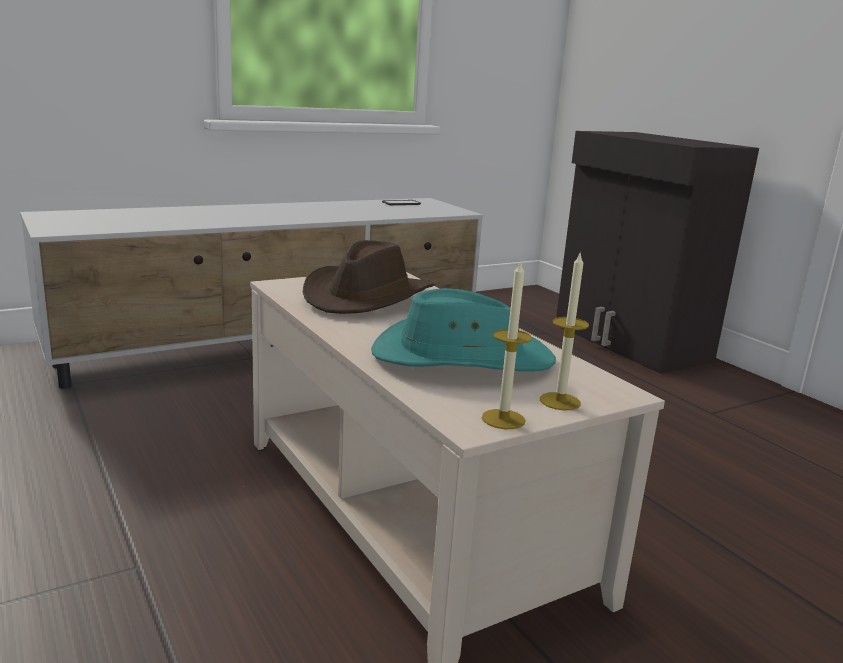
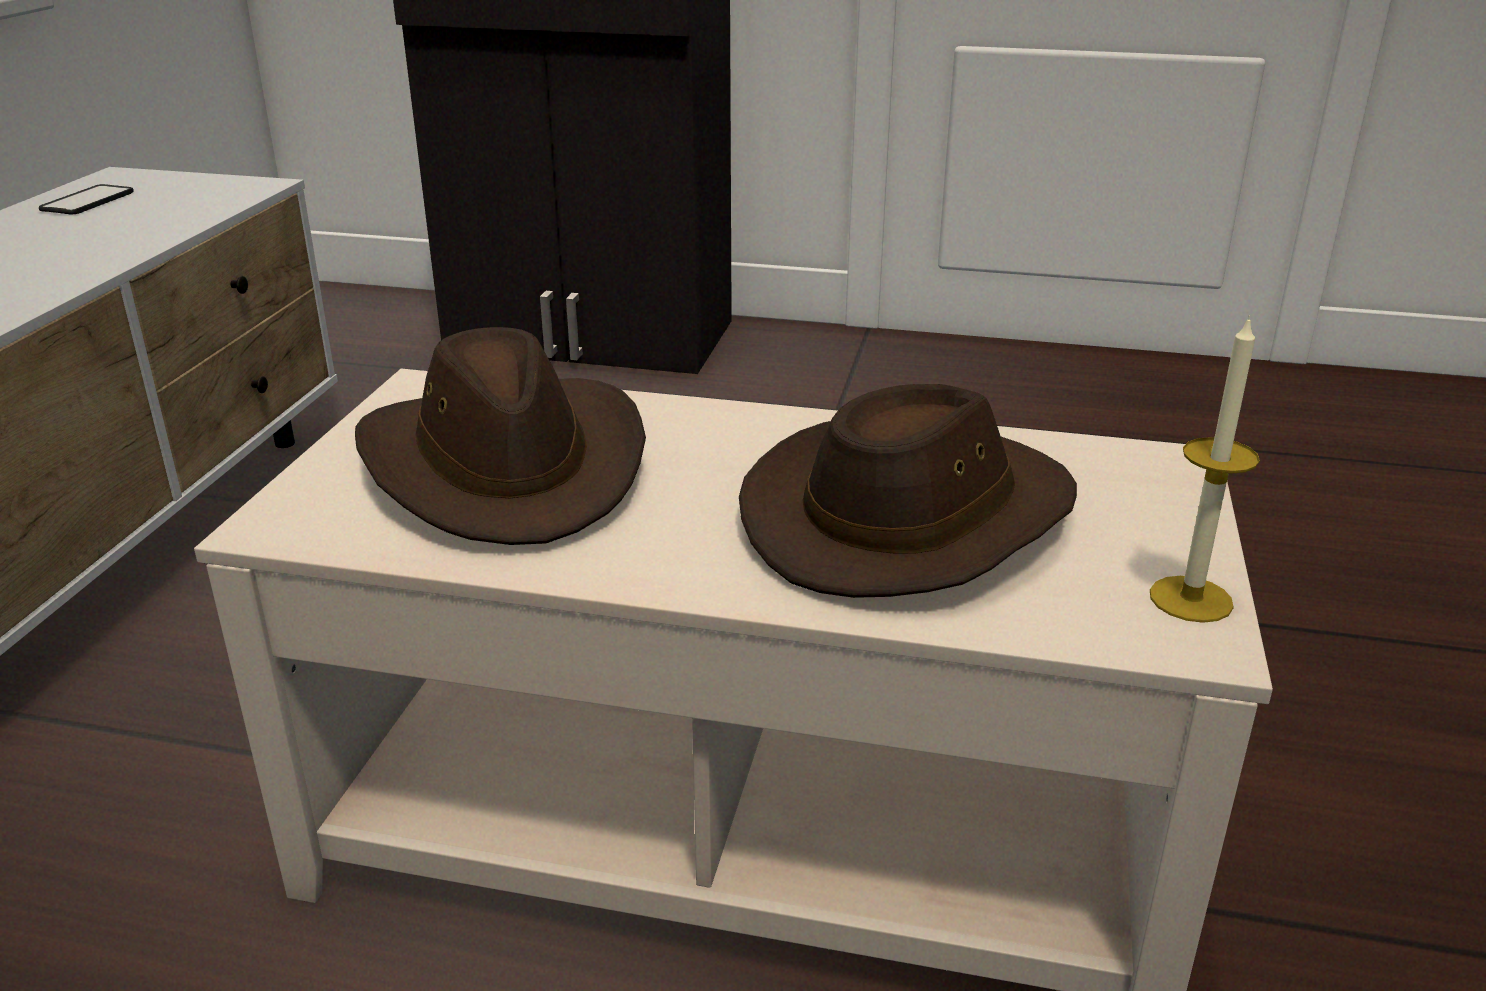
camera: 45 degrees left, 10 degrees up
(461, 357) = (910, 517): turquoise hat -> brown hat
(560, 401) = (1162, 522): candle -> none

